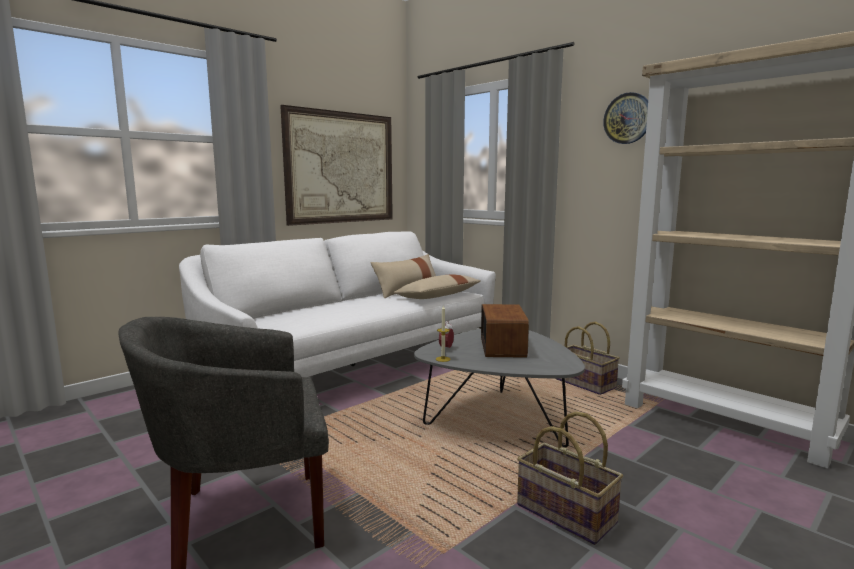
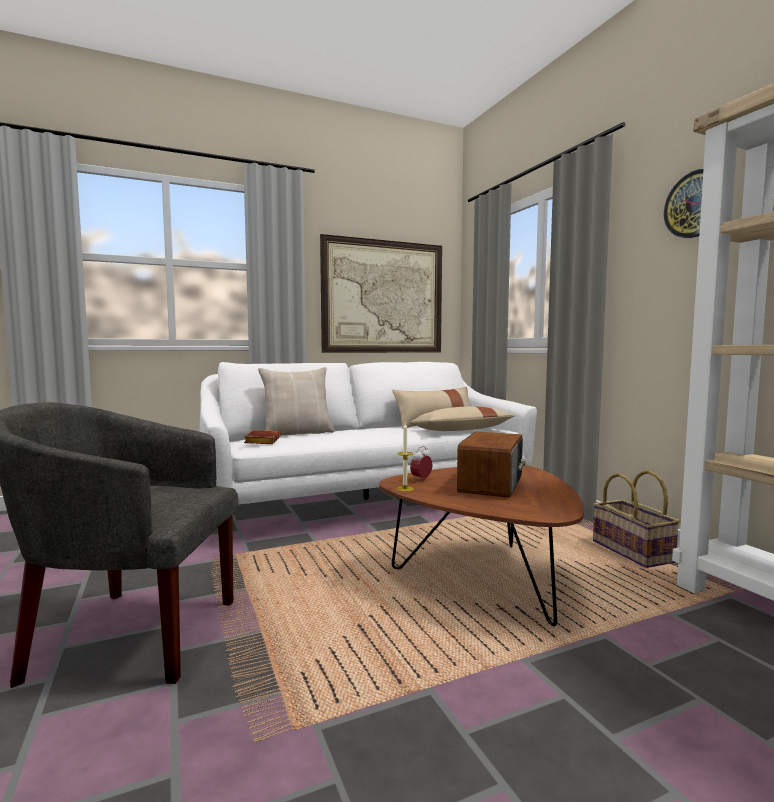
camera: 20 degrees right, 5 degrees down
(271, 324) = (261, 441): none -> brown book
(292, 311) = (297, 433): none -> beige pillow
(499, 420) = (486, 578): grey coffee table -> brown coffee table
(564, 514) = (493, 718): basket -> none

